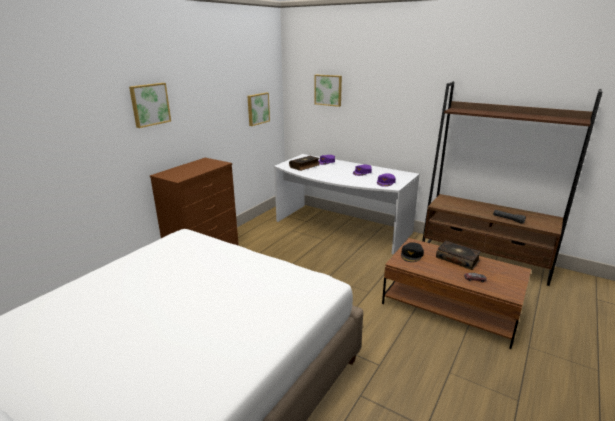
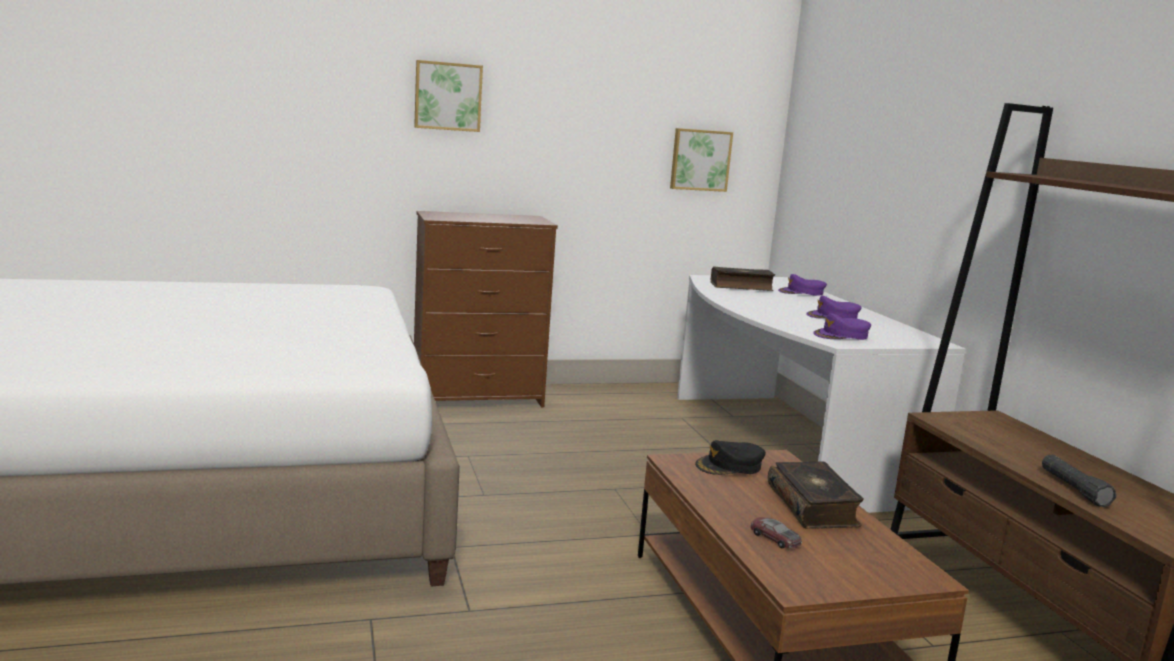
camera: 40 degrees right, 10 degrees down
(328, 90) = (845, 136): picture -> none

